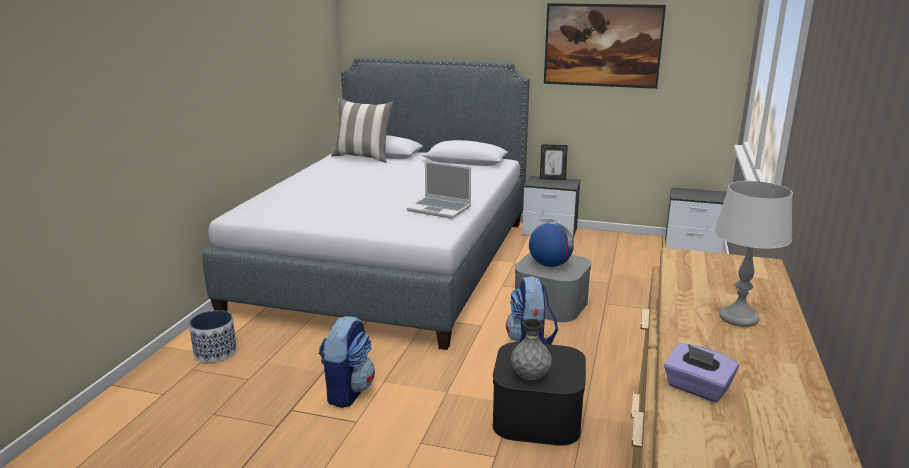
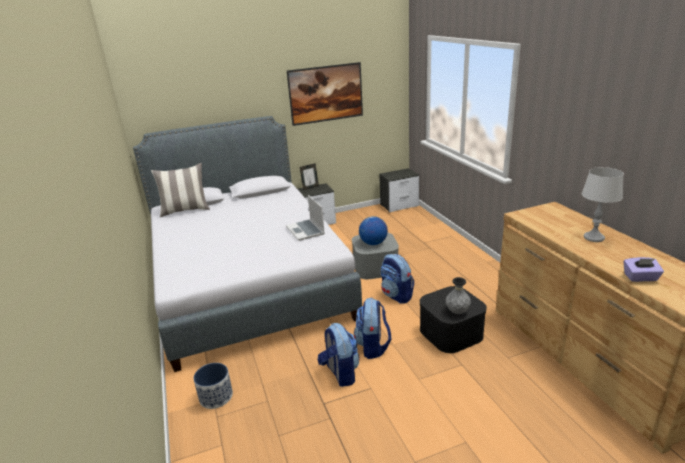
camera: 35 degrees left, 5 degrees up
(420, 384) = (373, 347): none -> backpack
(440, 209) = (306, 231): laptop -> laptop turned 75 degrees clockwise

